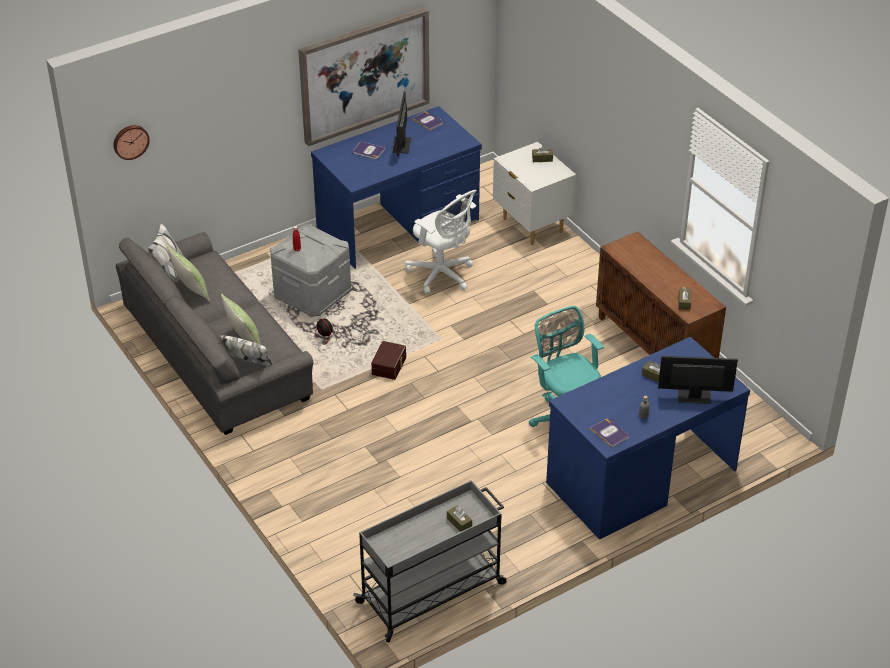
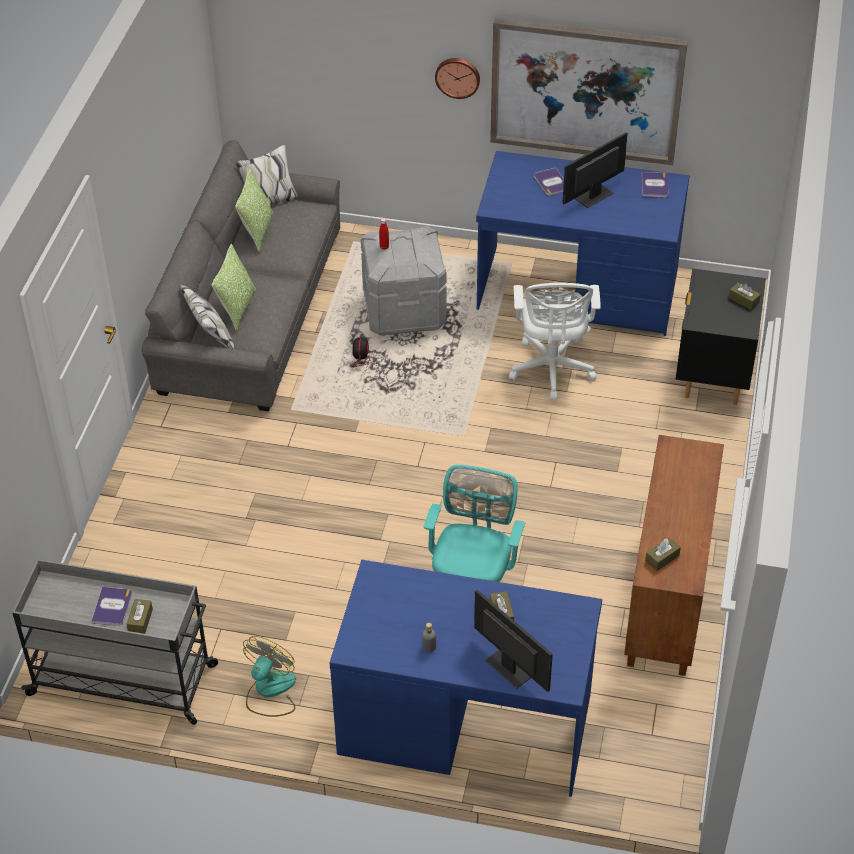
camera: 45 degrees right, 5 degrees up
(130, 141) = (263, 35): wall clock -> wall clock (458, 77)
(390, 366) = (380, 429): brown storage box -> none
(521, 537) = (270, 691): none -> fan
(532, 226) = (713, 377): white nightstand -> black nightstand
(609, 433) = (370, 639): book -> book (112, 607)

